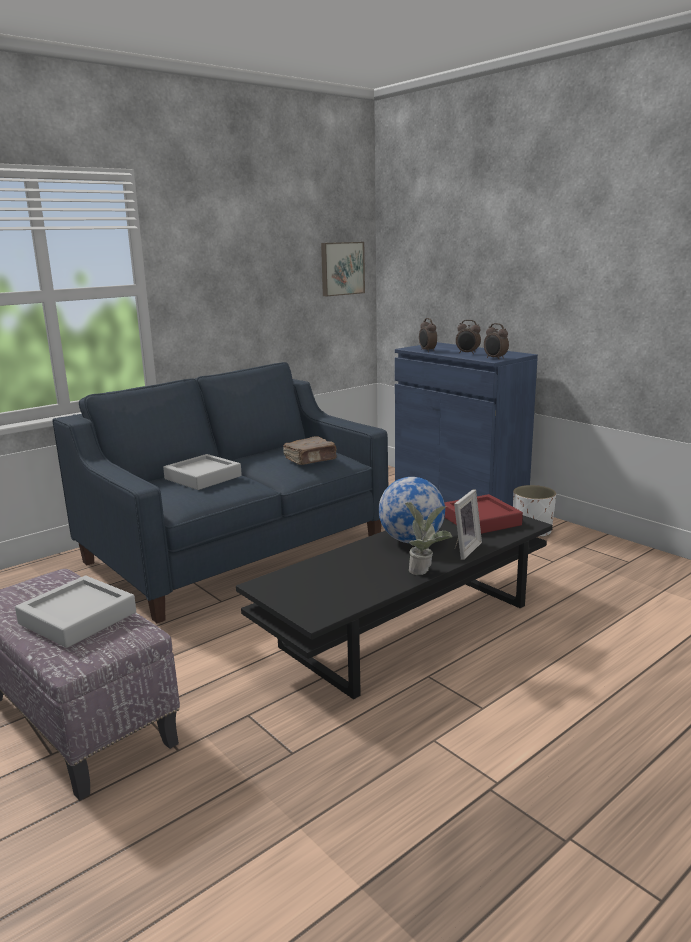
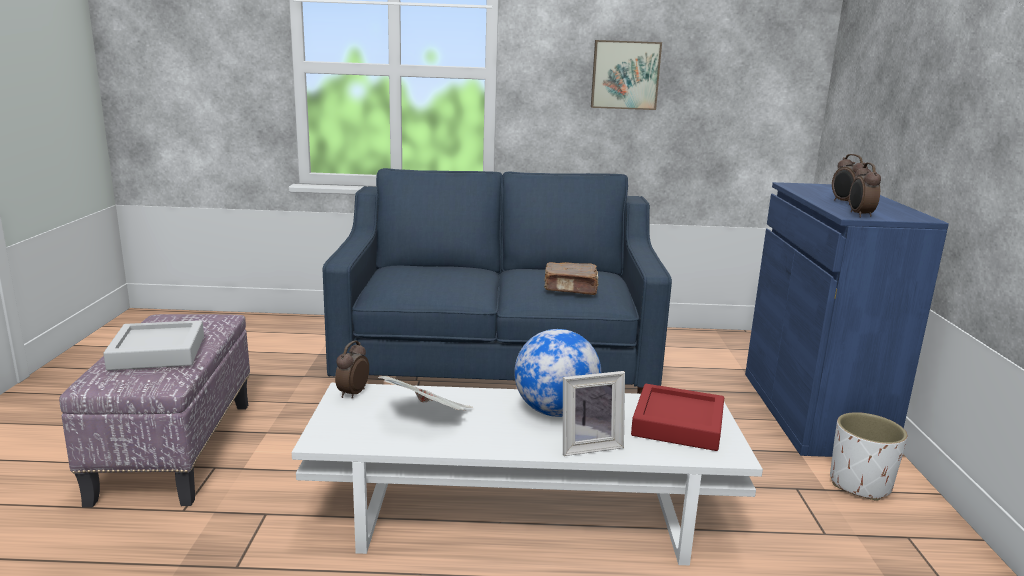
camera: 40 degrees right, 0 degrees up
(203, 477) = (447, 275): grey tray -> none
(341, 268) = (768, 73): picture -> picture (625, 75)
(348, 575) = (428, 417): none -> newspaper
(407, 625) = (523, 513): black coffee table -> white coffee table
(425, 570) = (503, 447): potted plant -> none
(427, 351) = (802, 191): alarm clock -> alarm clock (352, 393)

